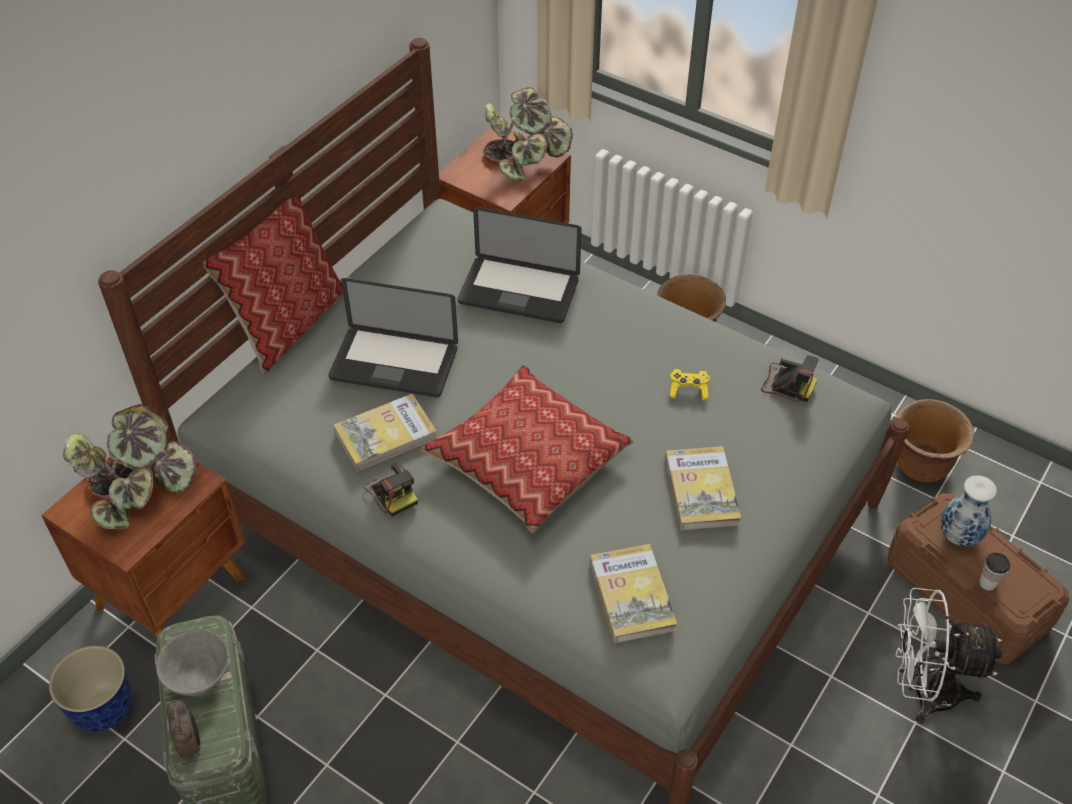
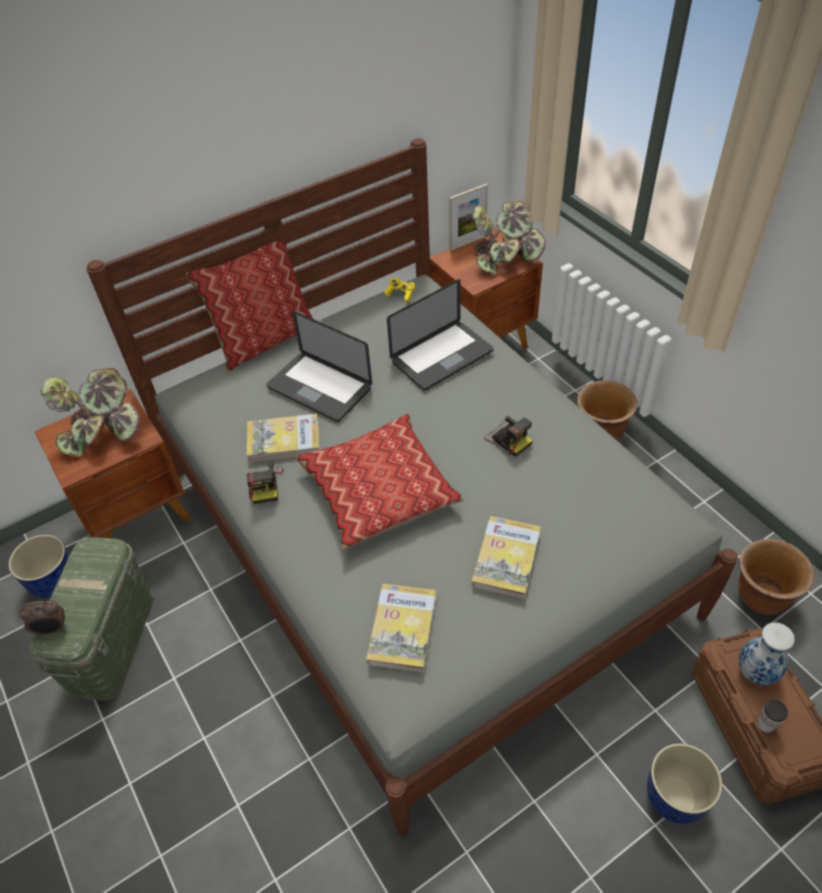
camera: 25 degrees right, 0 degrees up
(190, 743) = (52, 629): alarm clock -> alarm clock turned 75 degrees clockwise
(199, 676) = (85, 581): grey bowl -> none
(471, 149) = (468, 243): none -> picture frame
(518, 291) = (442, 357): laptop -> laptop turned 75 degrees counterclockwise
(688, 390) = (538, 471): yellow game controller -> yellow game controller (400, 294)
(787, 384) = (627, 490): camera -> camera (508, 439)
(923, 691) = (674, 798): white fan -> planter

